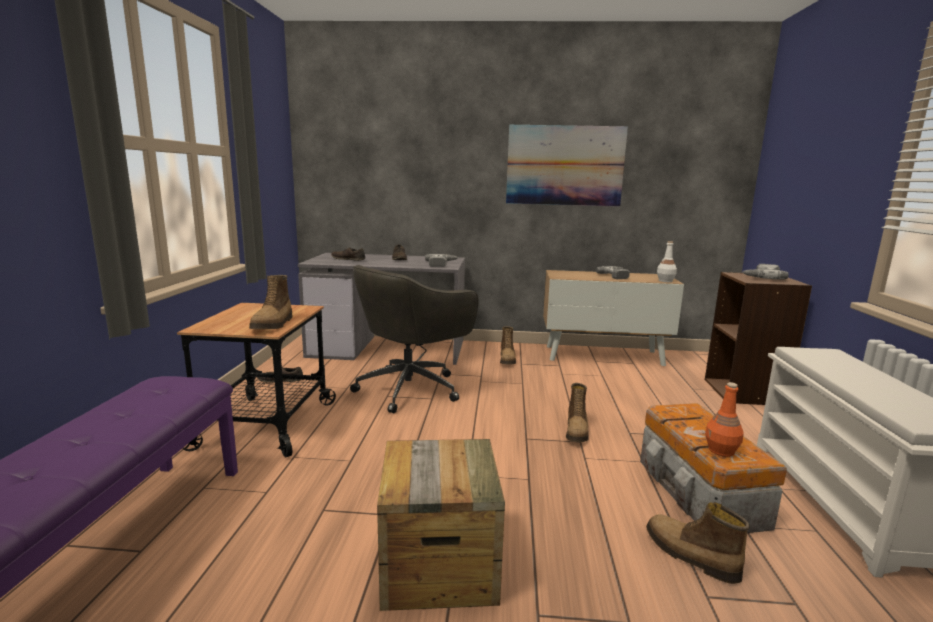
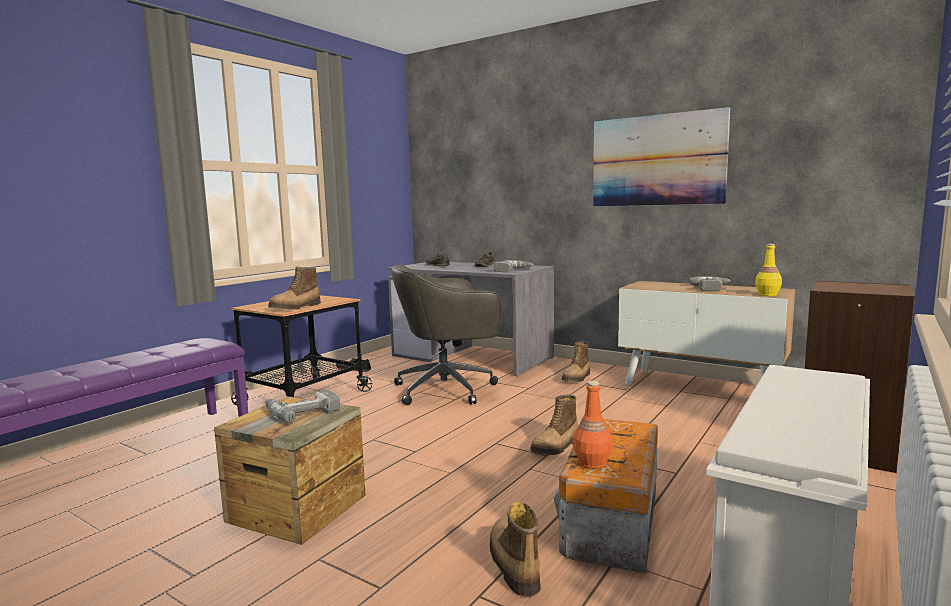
camera: 30 degrees right, 5 degrees down
(665, 281) = (767, 294): white bottle -> yellow bottle
(761, 276) = (863, 286): power drill -> power drill (301, 411)

